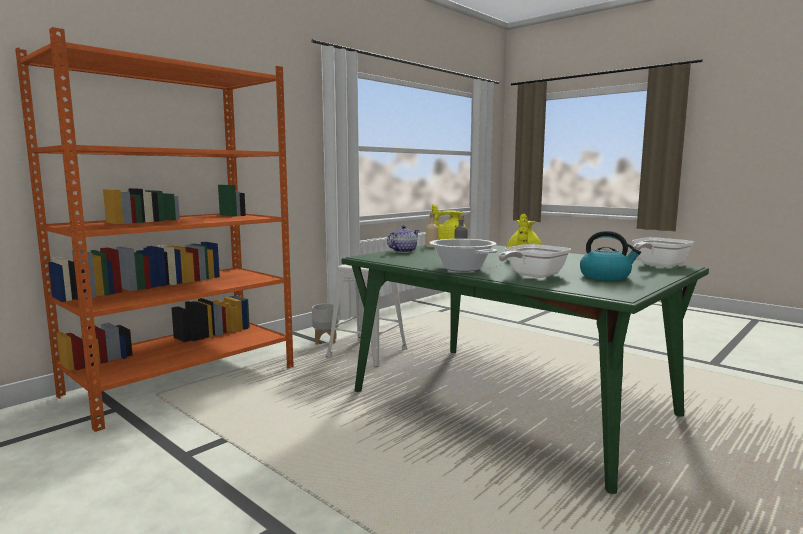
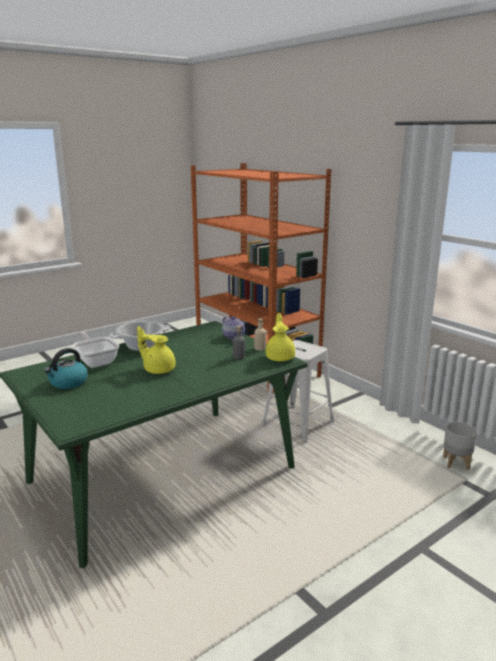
camera: 100 degrees right, 10 degrees up
(326, 341) = (334, 407): grey planter -> grey planter (456, 463)
(657, 265) = (88, 419): frying pan -> none

